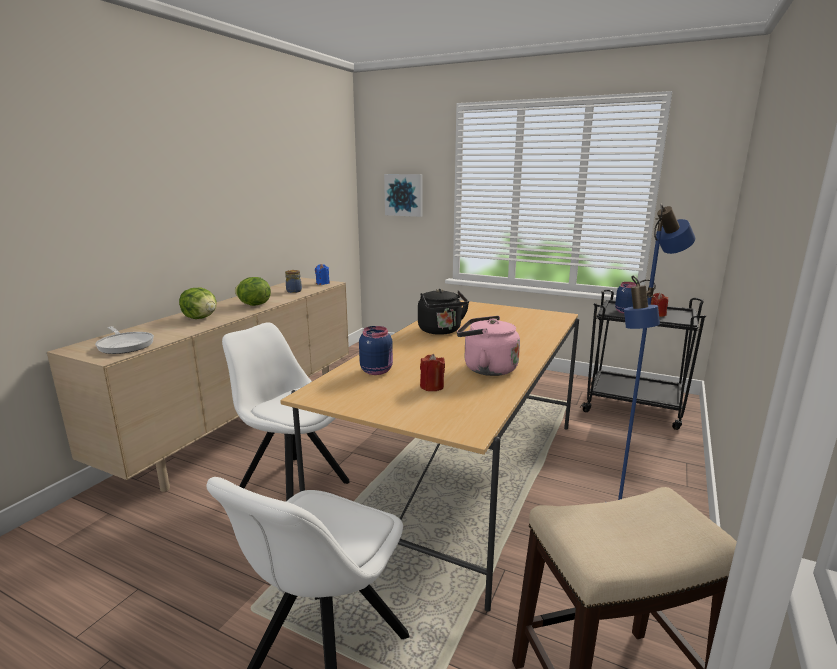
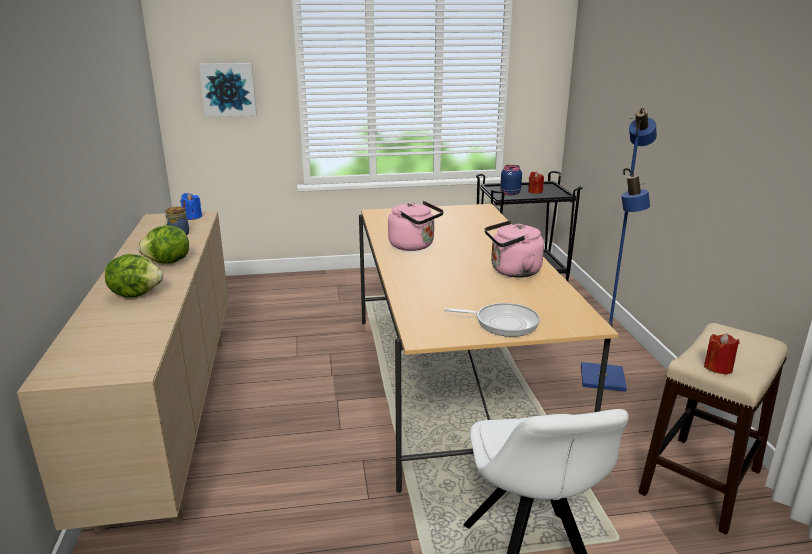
camera: 35 degrees left, 5 degrees up
(125, 345) = (118, 351): frying pan -> frying pan (502, 323)
(292, 486) = (320, 453): white chair -> none
(377, 371) = (433, 298): blue jar -> none
(432, 386) = (502, 299): red candle -> red candle (718, 367)
(441, 331) = (414, 246): black kettle -> pink kettle

